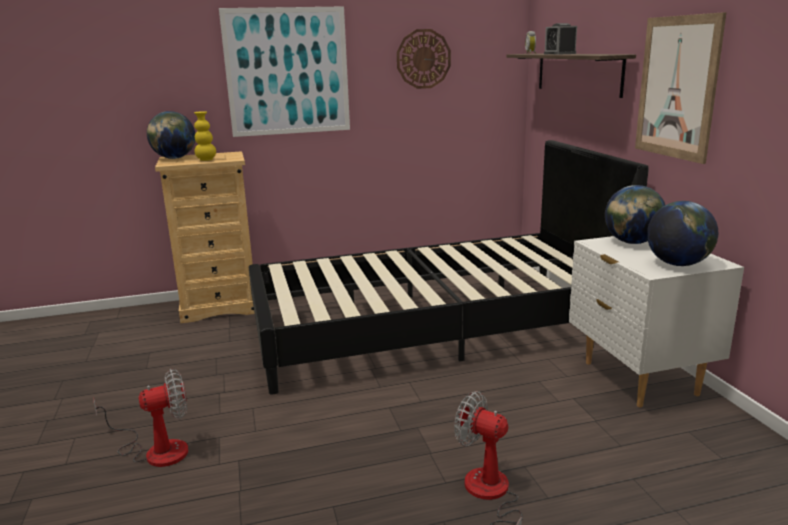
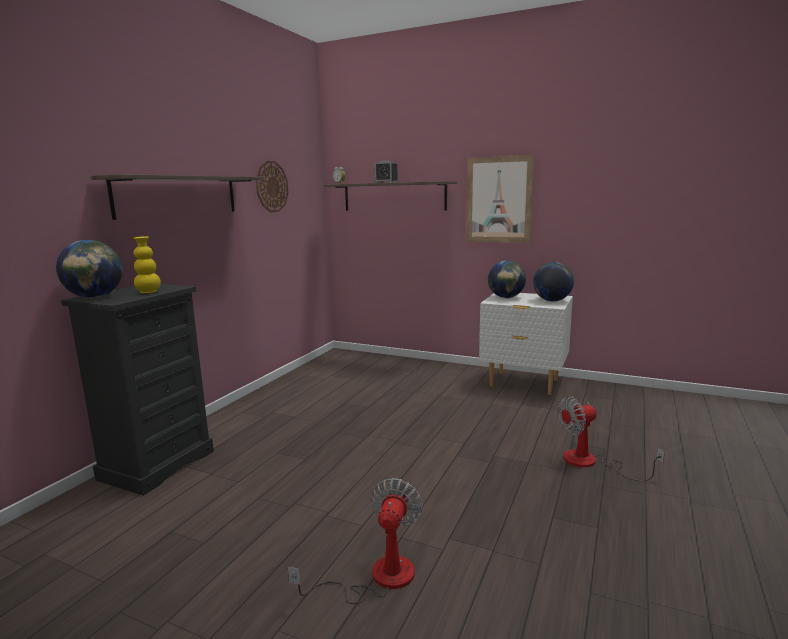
camera: 50 degrees left, 5 degrees down
(220, 307) = (157, 464): beige dresser -> black dresser
(287, 72) = (178, 196): picture -> shelf
(433, 328) = (375, 403): black bed -> none

